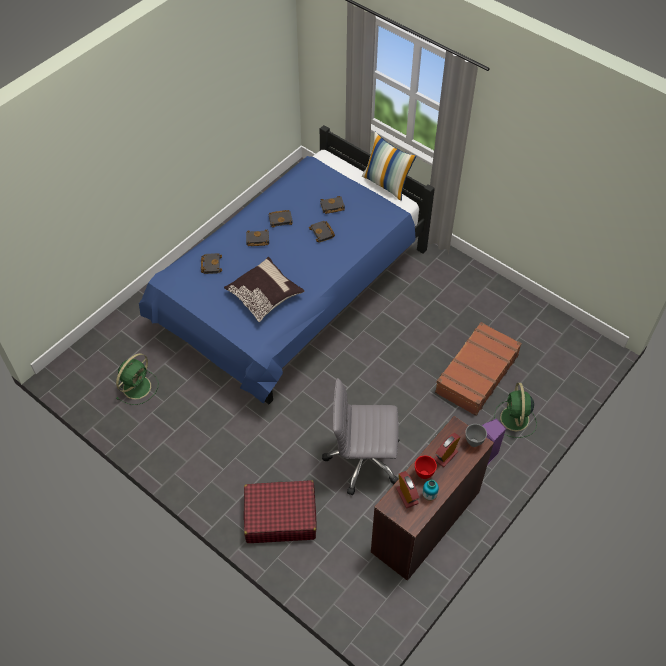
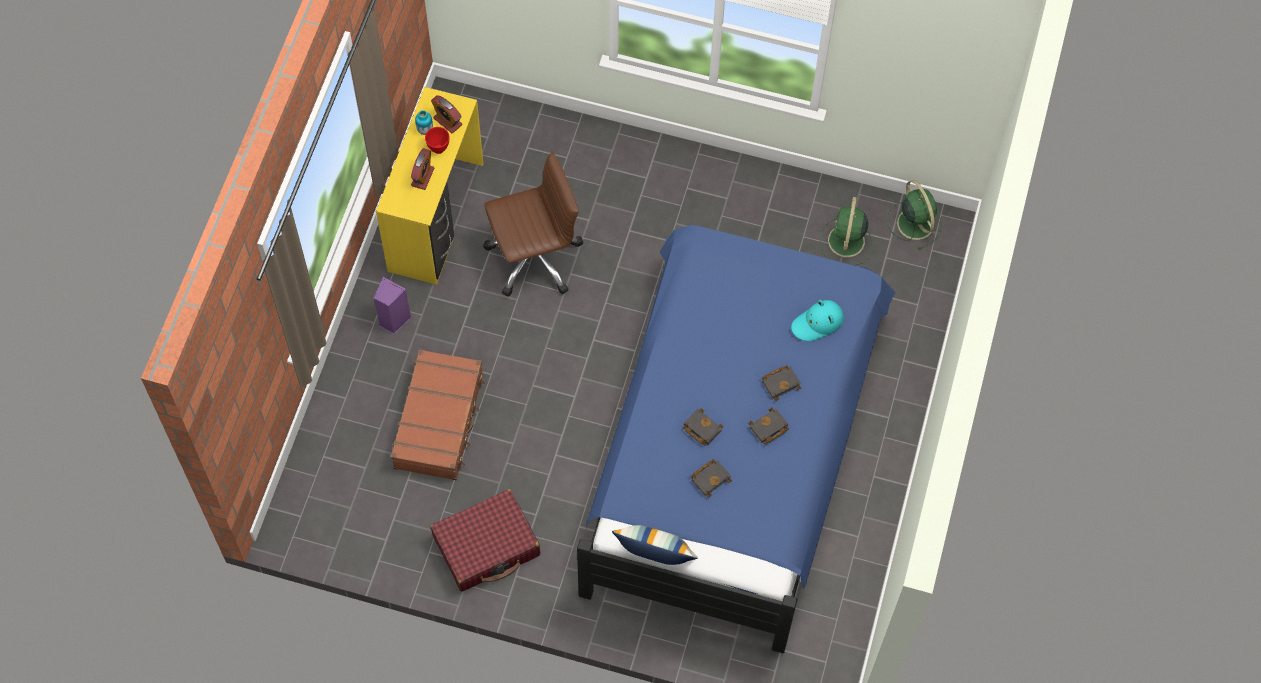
camera: 155 degrees right, 10 degrees up
(210, 264) = (817, 323): black book -> turquoise hat
(264, 295) = (724, 305): pillow -> none
(280, 517) = (596, 163): red suitcase -> red suitcase (487, 546)
(363, 460) = (534, 257): grey office chair -> brown office chair
(424, 521) = (437, 217): brown desk -> yellow desk
(473, 442) = (398, 202): grey bowl -> none
(514, 420) = (372, 376): green fan -> green fan (914, 222)

